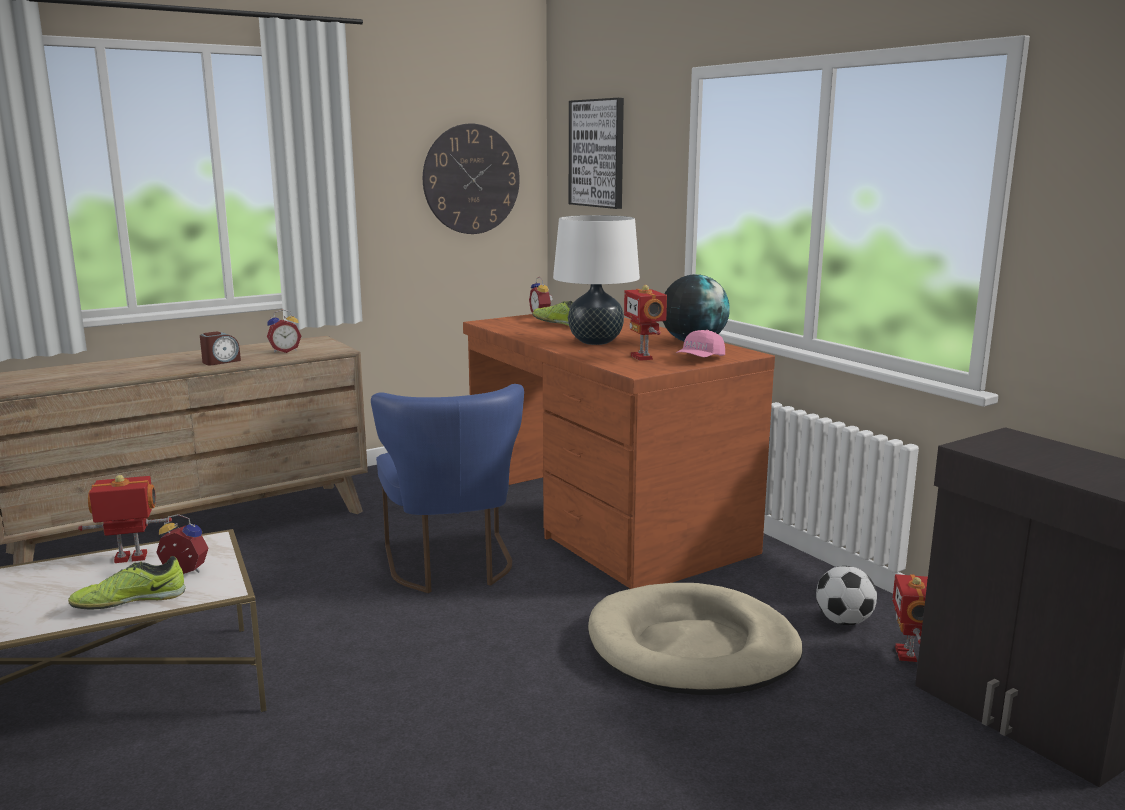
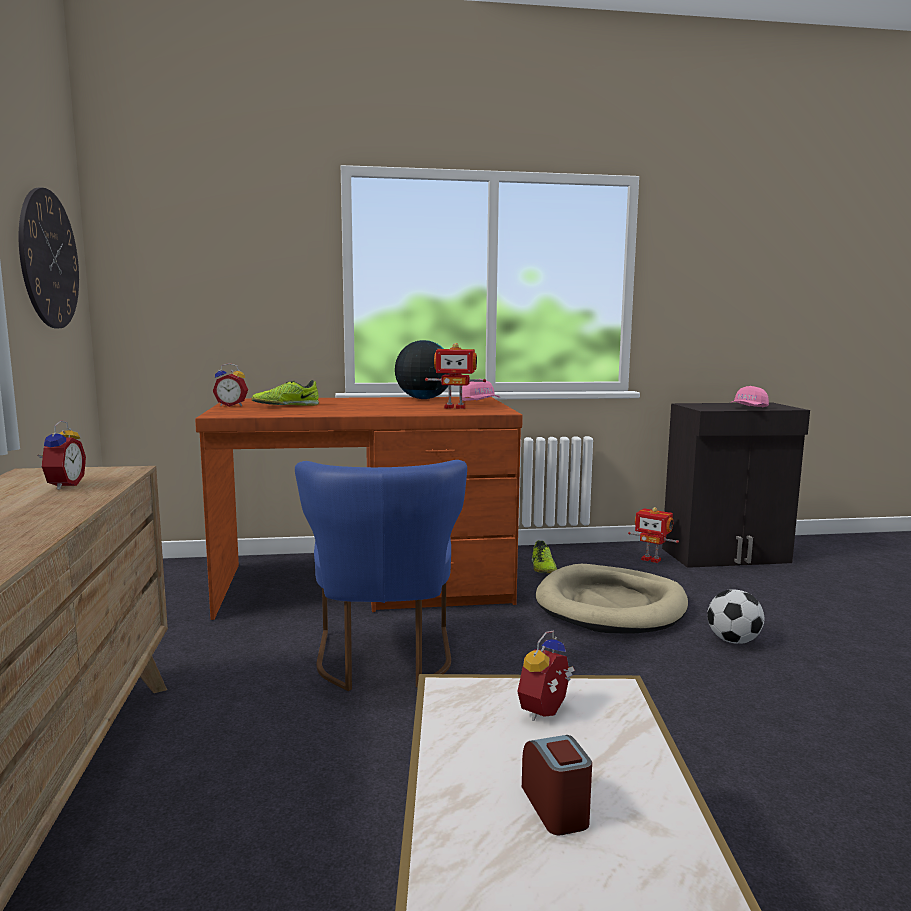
camera: 65 degrees left, 5 degrees down
(129, 601) = (623, 753): shoe -> shoe (543, 569)
(130, 558) = (469, 750): toy robot -> none
(221, 361) = (44, 511): alarm clock -> alarm clock (556, 807)
(451, 566) = (384, 661): blue chair -> blue chair turned 75 degrees clockwise
(595, 342) = (378, 408): white table lamp -> none
(597, 153) = (193, 240): picture -> none
(843, 621) = (602, 562): football -> football (733, 641)
(1048, 468) = (748, 408): none -> pink cap

